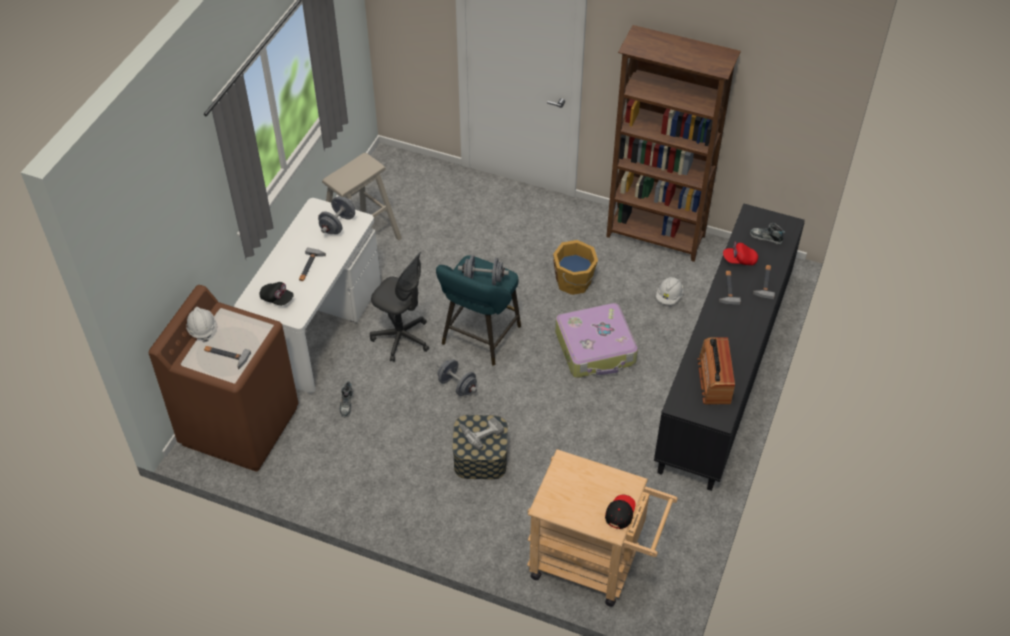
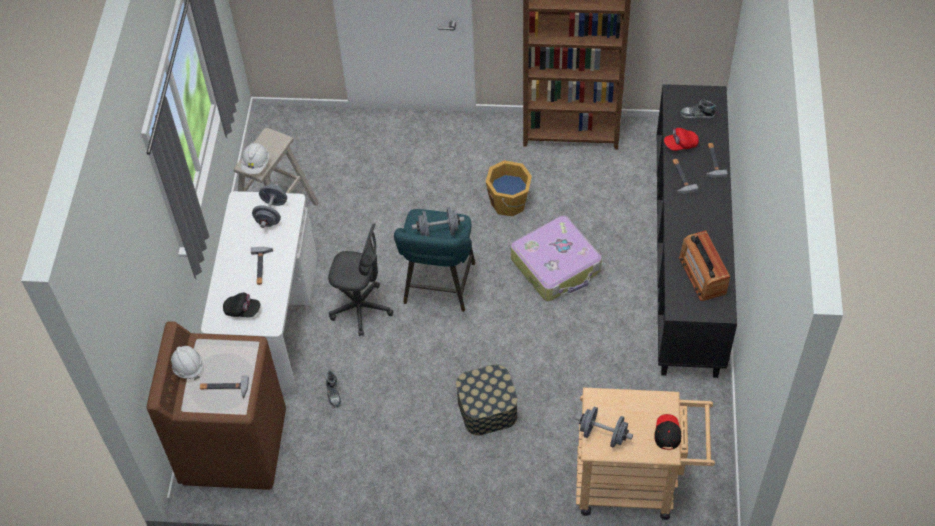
camera: 15 degrees left, 5 degrees up
(457, 385) = (436, 342): grey dumbbell -> grey dumbbell (603, 434)
(481, 432) = (485, 385): power drill -> none
(669, 296) = (607, 192): white hard hat -> white hard hat (256, 164)

